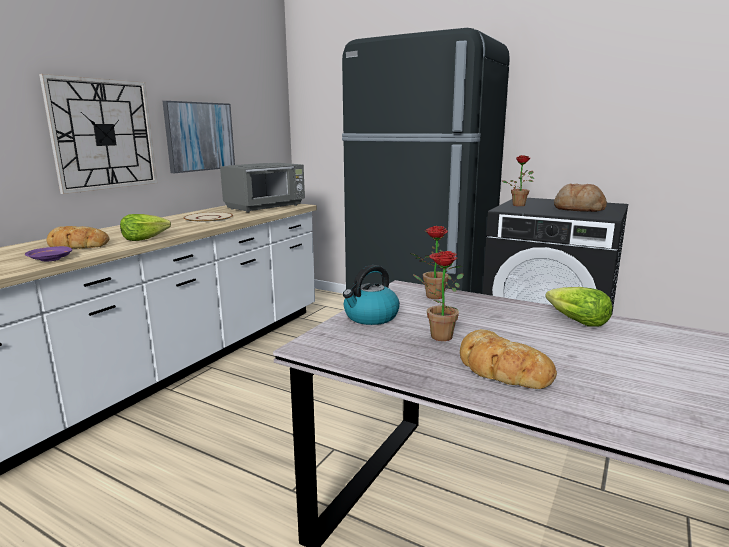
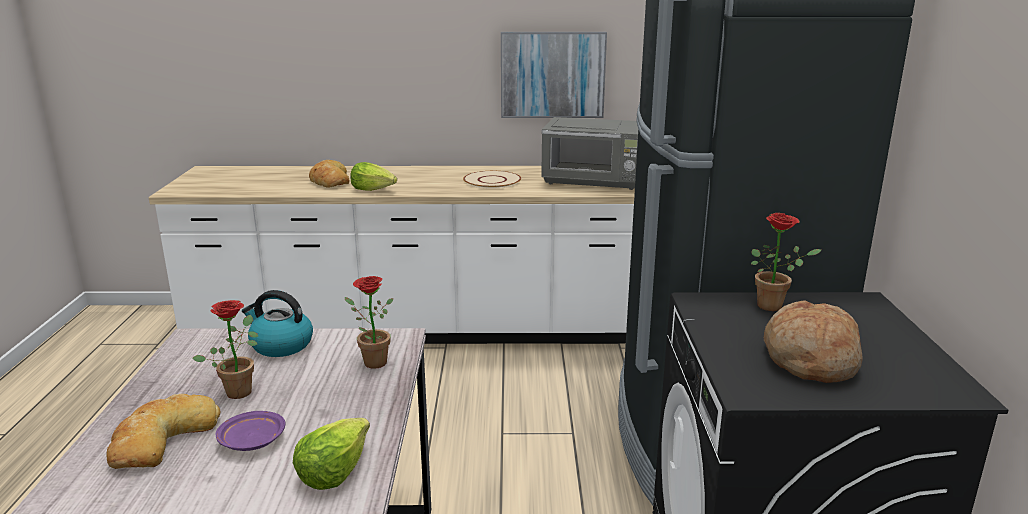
camera: 60 degrees right, 5 degrees up
(50, 259) = (278, 189): purple plate -> purple plate (251, 441)
(103, 134) = (420, 70): wall clock -> none

